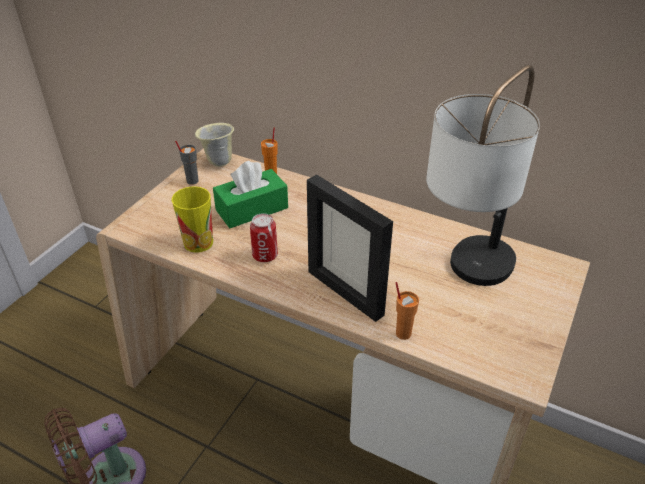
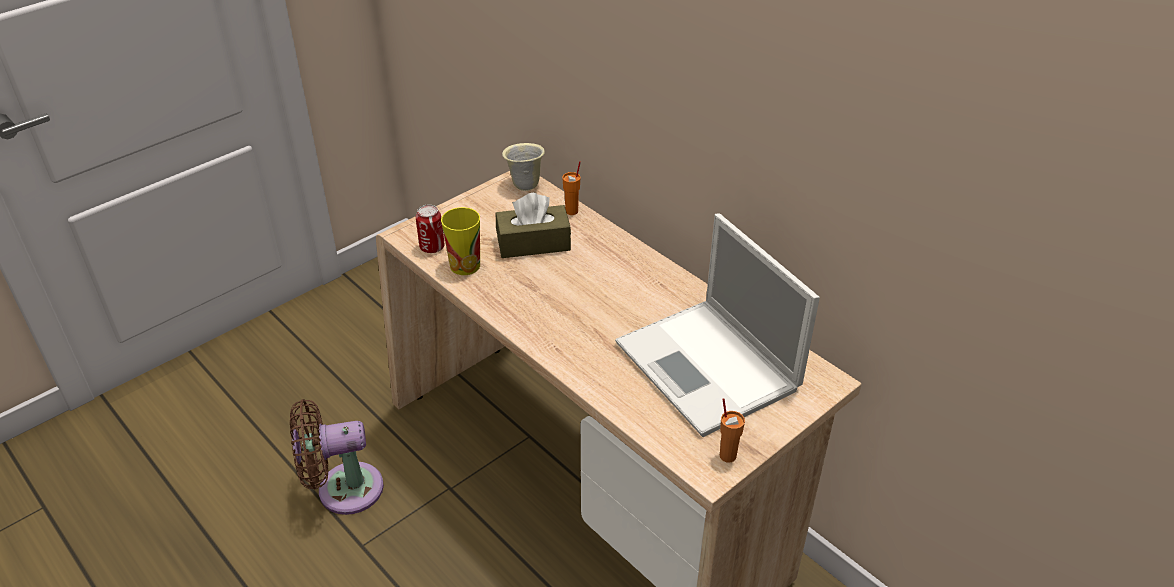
camera: 20 degrees right, 0 degrees up
(192, 181) = (488, 200): grey cup -> none
(252, 209) = (533, 243): green tissue box -> brown tissue box
(265, 255) = (522, 293): can -> can (432, 247)
(346, 291) = (582, 348): picture frame -> none
(403, 333) = (614, 400): orange cup -> orange cup (727, 455)
(465, 281) = (709, 368): table lamp -> laptop

